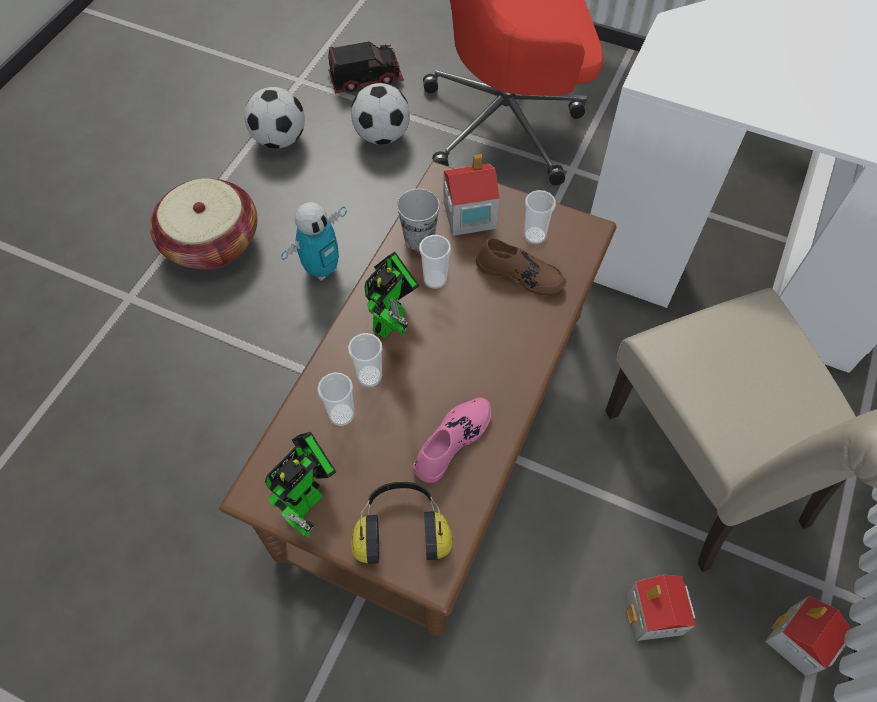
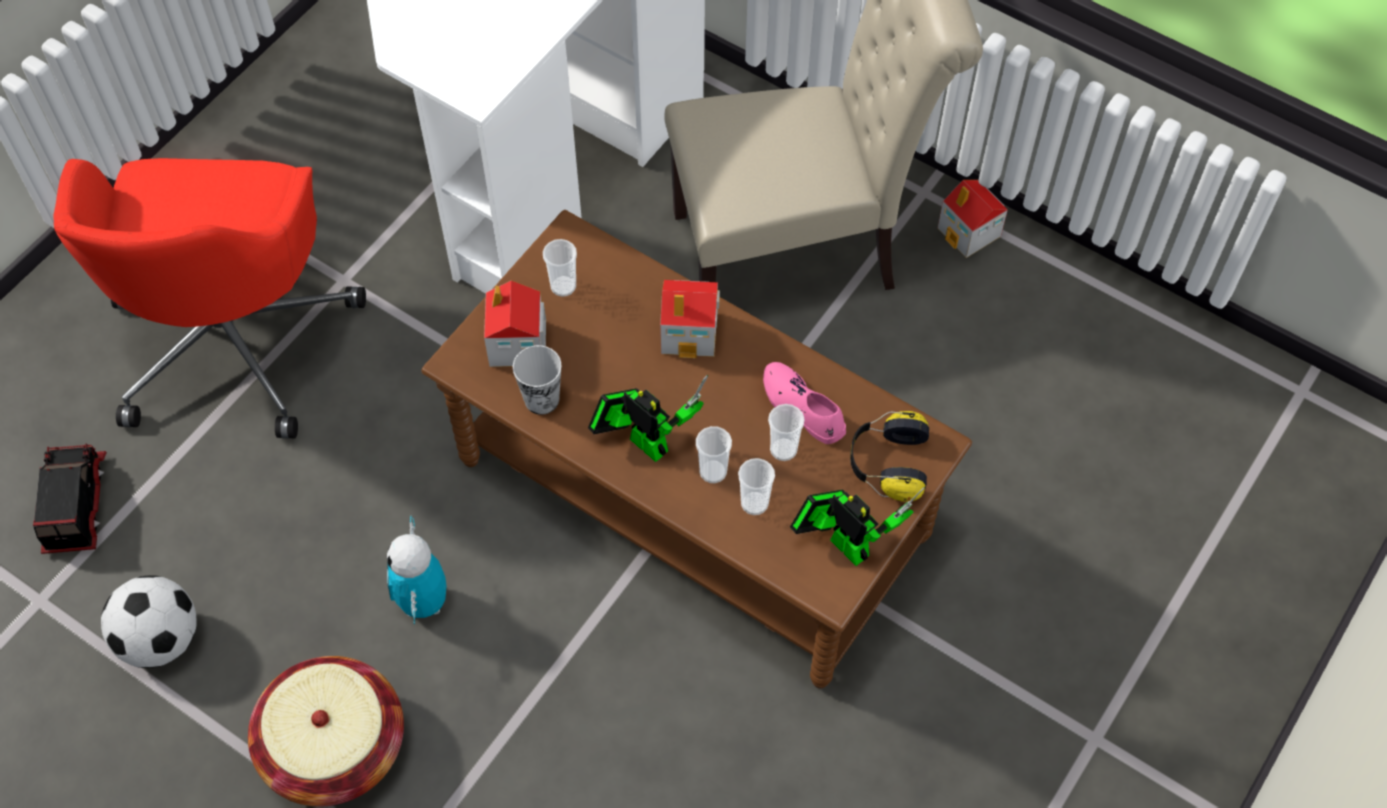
camera: 80 degrees left, 0 degrees up
(322, 269) = (423, 602): toy robot -> toy robot turned 150 degrees counterclockwise
(381, 135) = (202, 498): football -> none
(435, 279) = (601, 392): cup -> cup (783, 449)
(520, 274) = (612, 310): brown shoe -> none
(654, 615) = (930, 340): toy house -> toy house (690, 332)

